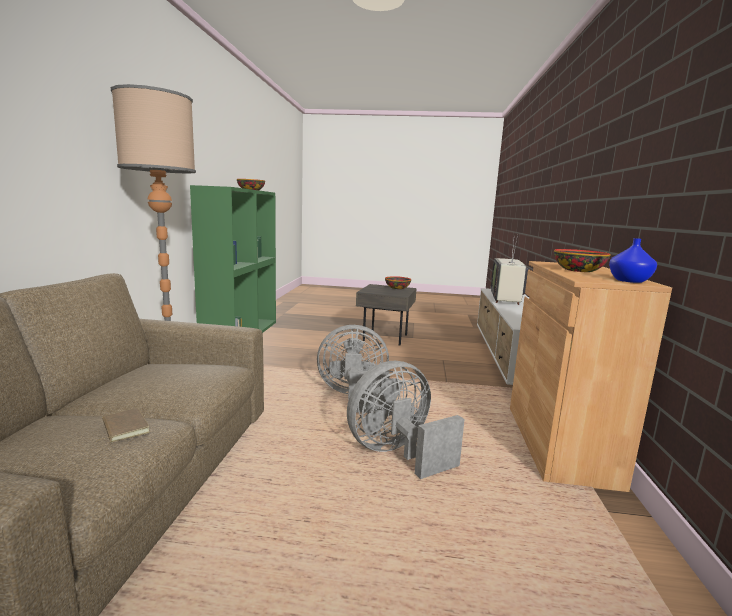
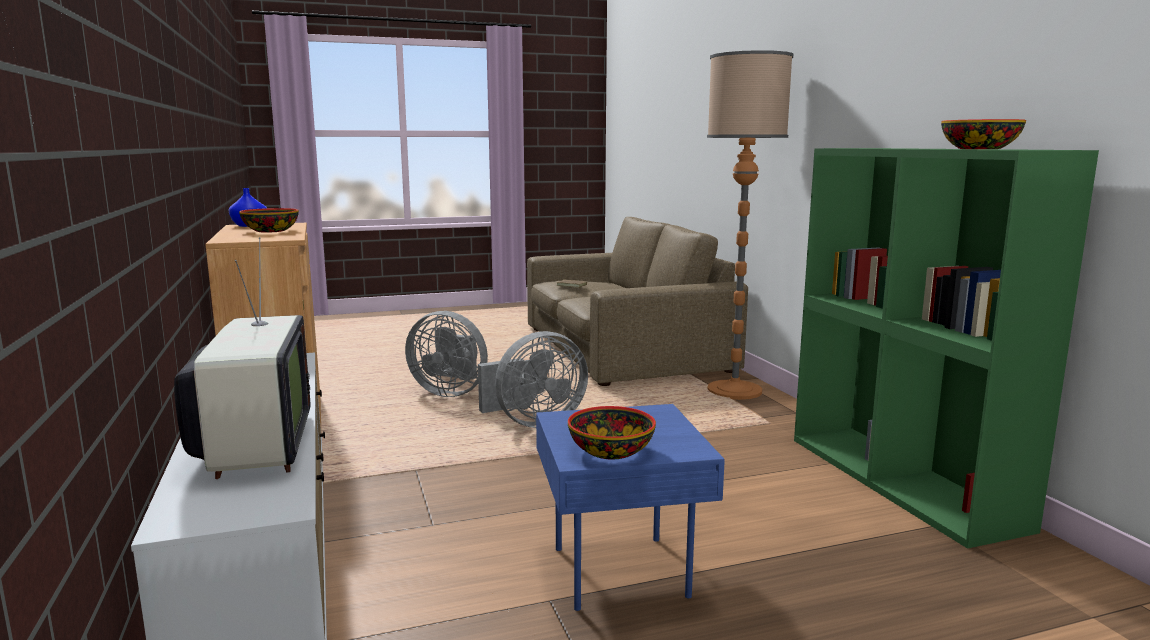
camera: 155 degrees right, 0 degrees up
(383, 338) = (622, 569): grey side table -> blue side table
(397, 453) = (450, 392): grey fan -> grey fan turned 75 degrees clockwise

